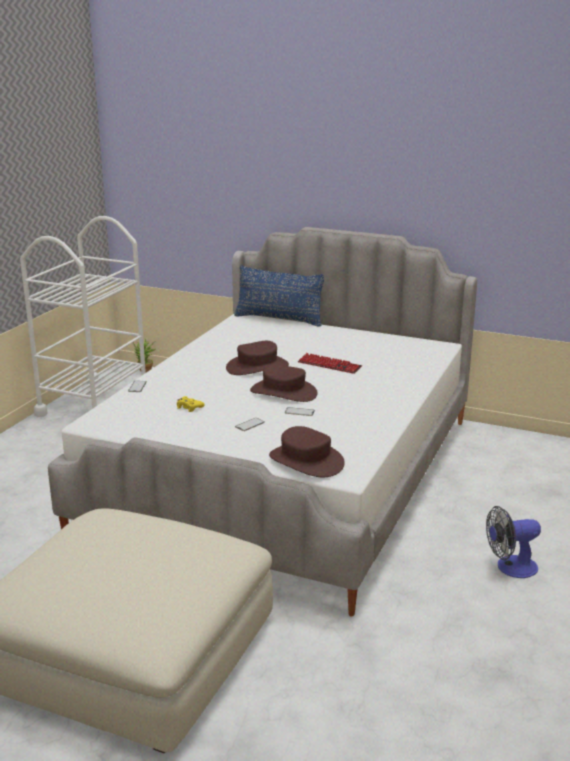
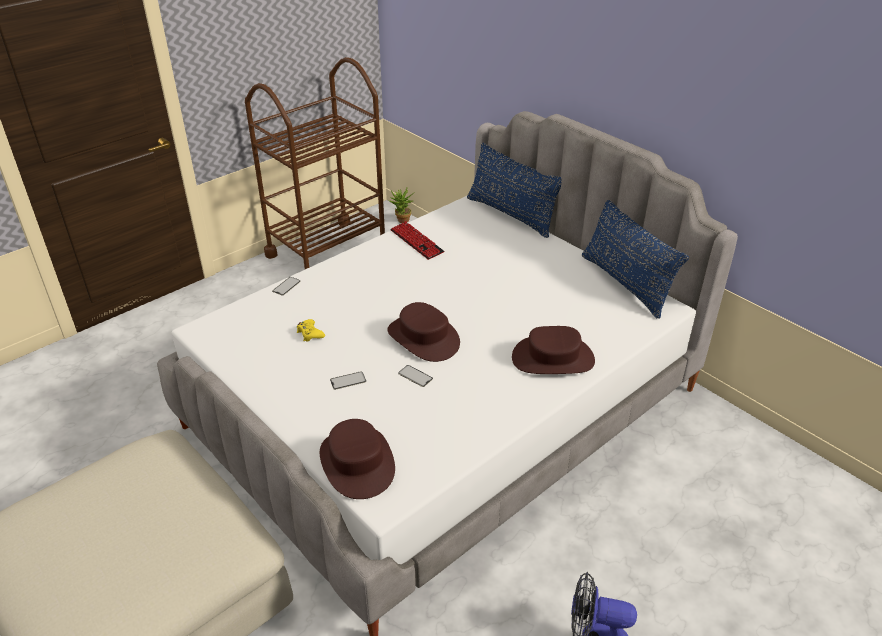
camera: 25 degrees right, 15 degrees up
(94, 403) = (327, 252): white cart -> brown cart
(257, 367) = (428, 288): brown hat -> brown hat (553, 359)
(329, 365) = (508, 306): keyboard -> keyboard (416, 242)
(401, 339) = (625, 283): none -> blue pillow

